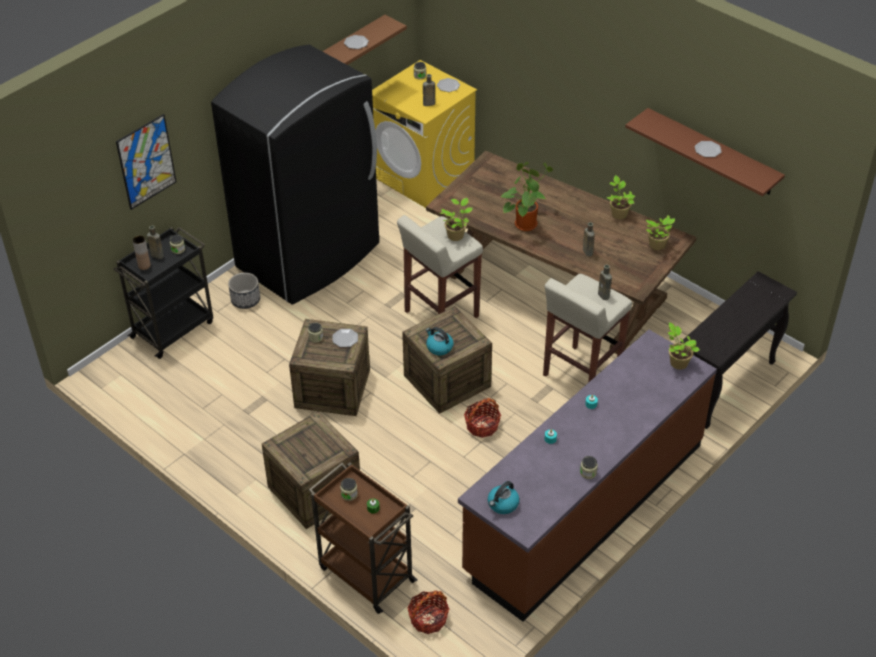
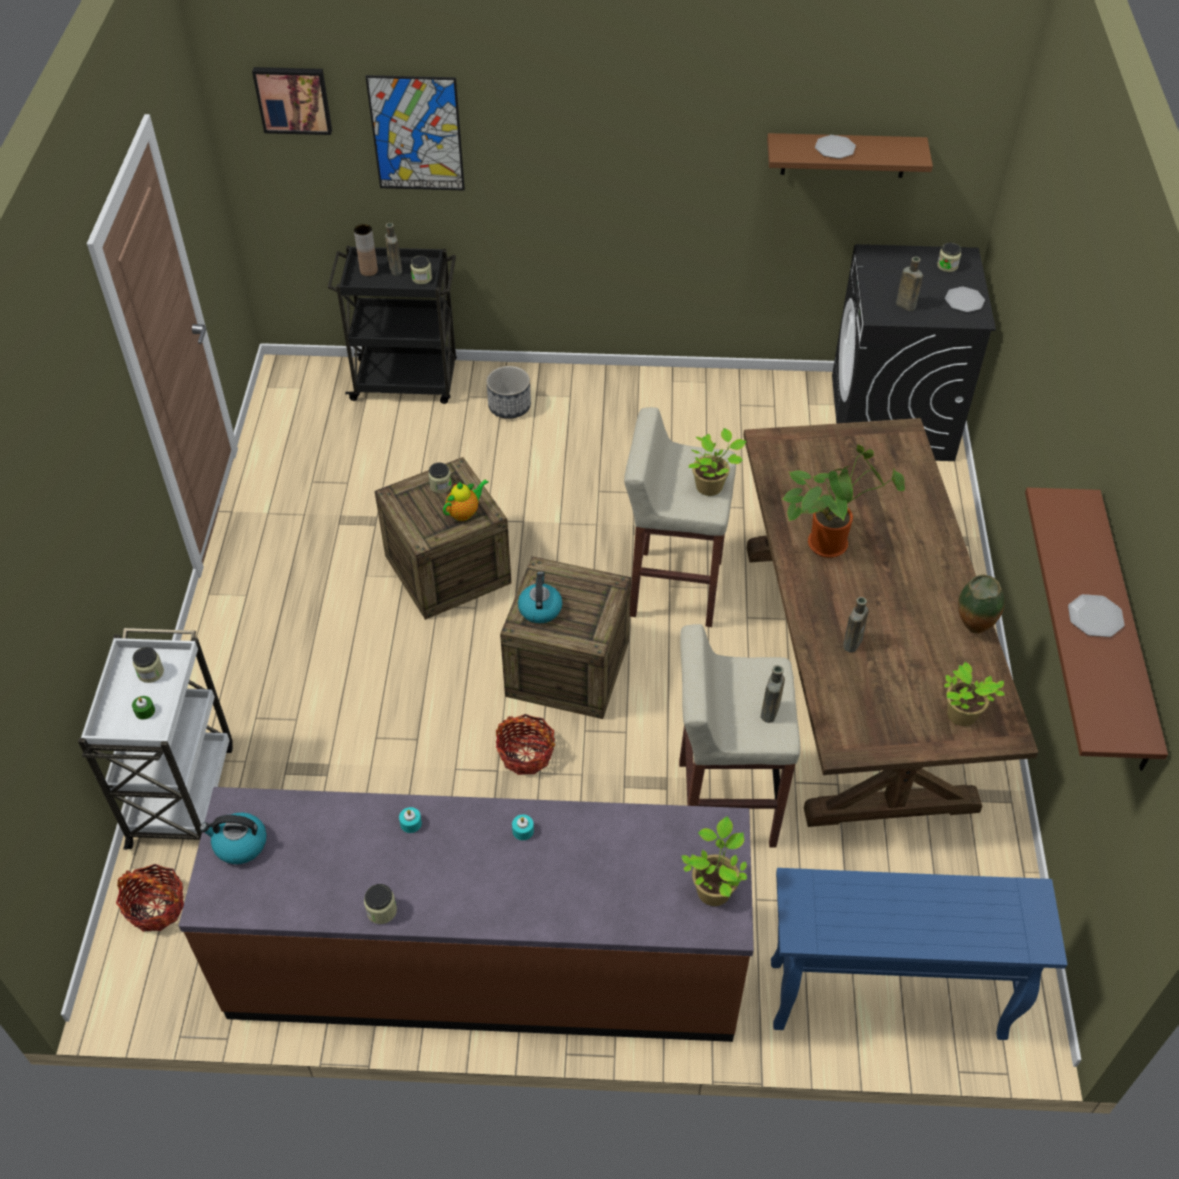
camera: 50 degrees right, 5 degrees up
(76, 181) = (293, 99): none -> picture
(310, 257) = (636, 412): black fridge -> none
(314, 491) = (272, 659): crate -> none
(345, 339) = (465, 512): plate -> teapot
(365, 573) = (182, 792): brown cart -> white cart
(424, 176) = (892, 418): yellow washing machine -> black washing machine
(618, 213) = (972, 629): potted plant -> vase
(724, 386) = (884, 1000): black console table -> blue console table

